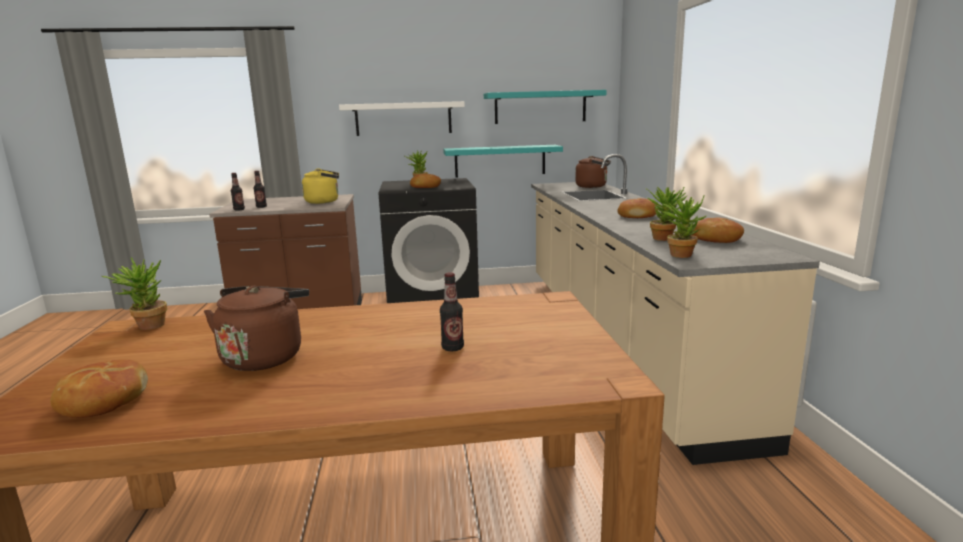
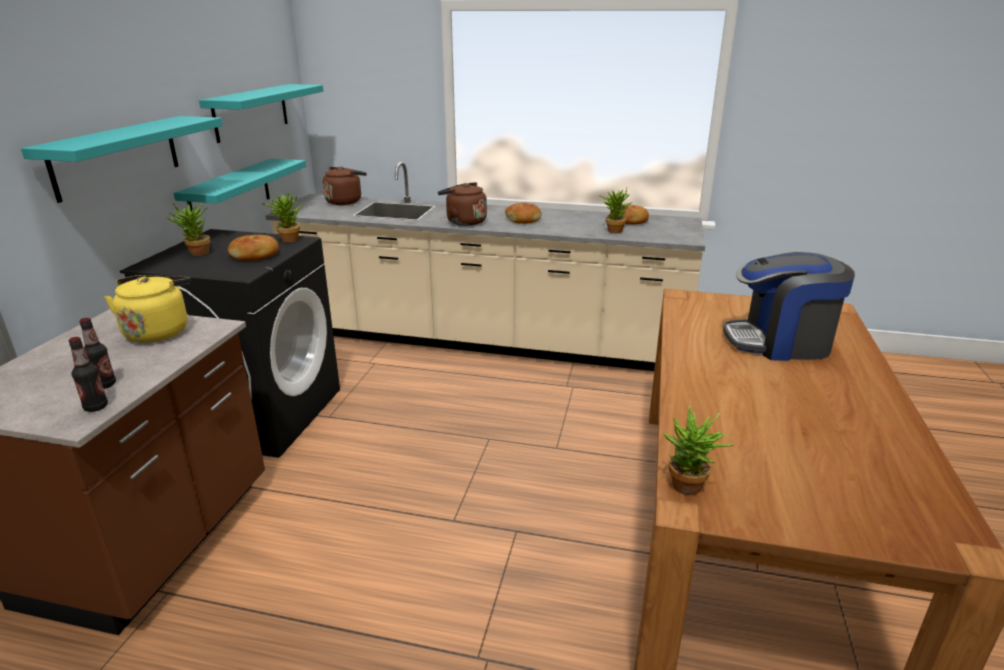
camera: 70 degrees left, 10 degrees up
(103, 401) = (889, 490): bread -> none
(264, 356) = (790, 414): brown kettle -> brown kettle (463, 222)
(403, 119) = (117, 156): white shelf -> turquoise shelf
(452, 348) = (779, 342): bottle -> coffee machine
(680, 254) = (665, 237): potted plant -> potted plant (287, 239)

